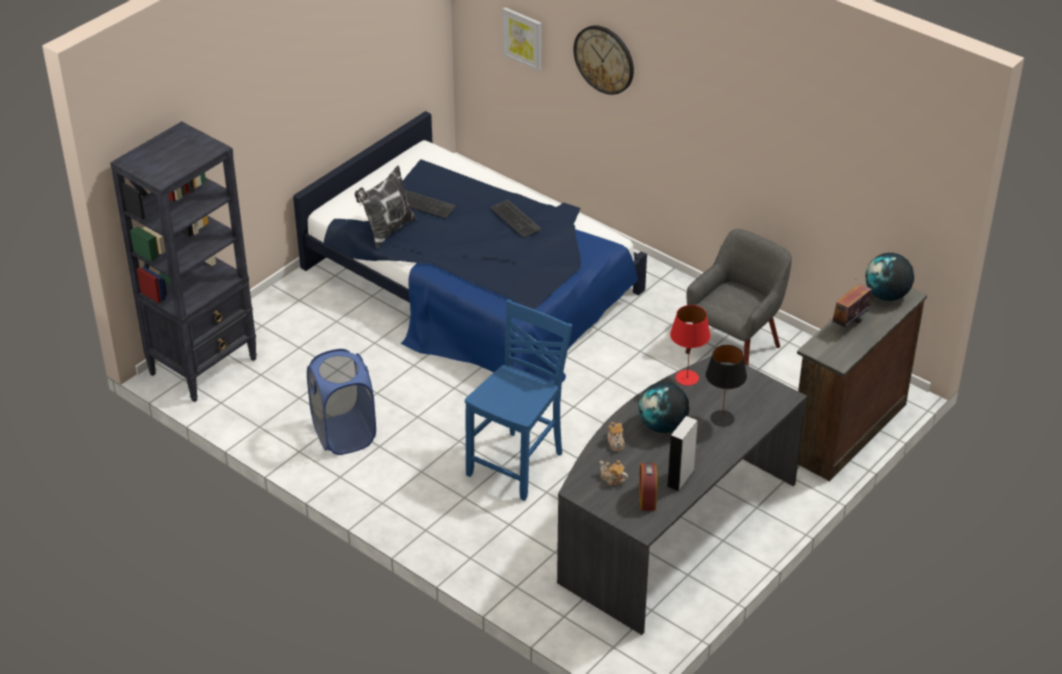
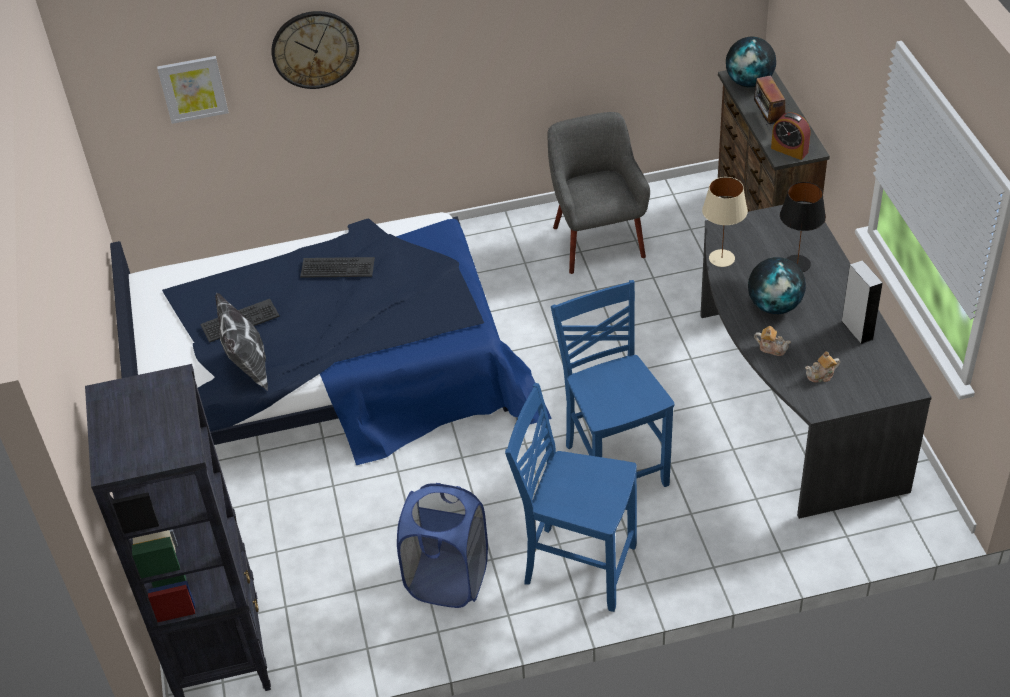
camera: 50 degrees left, 5 degrees up
(410, 489) = (577, 565): none -> blue chair
(647, 497) = (866, 364): alarm clock -> alarm clock (789, 150)
(686, 377) = (721, 258): red table lamp -> beige table lamp

